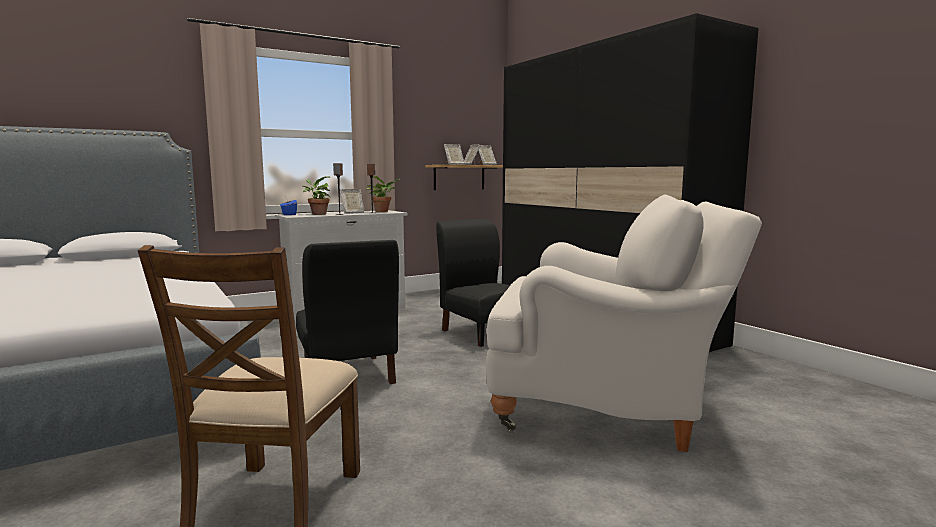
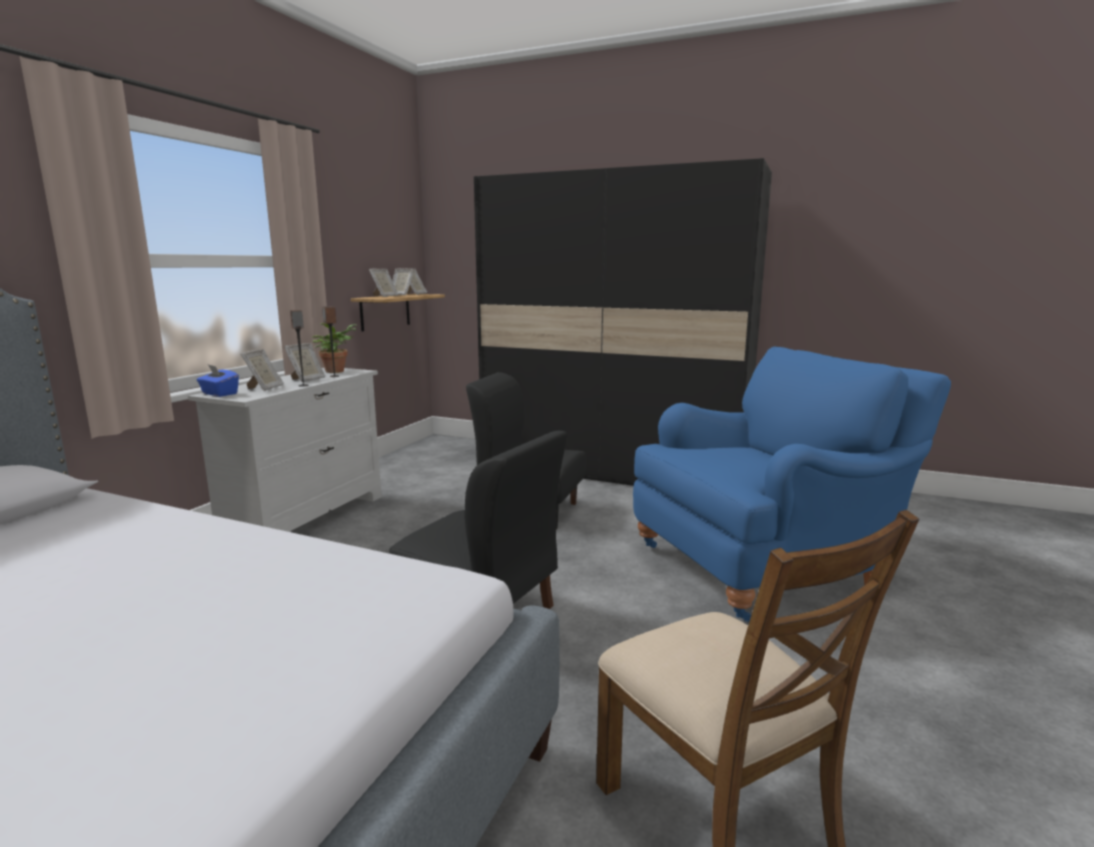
camera: 35 degrees left, 5 degrees up
(317, 214) = (264, 388): potted plant -> picture frame
(605, 406) = (765, 565): white armchair -> blue armchair

